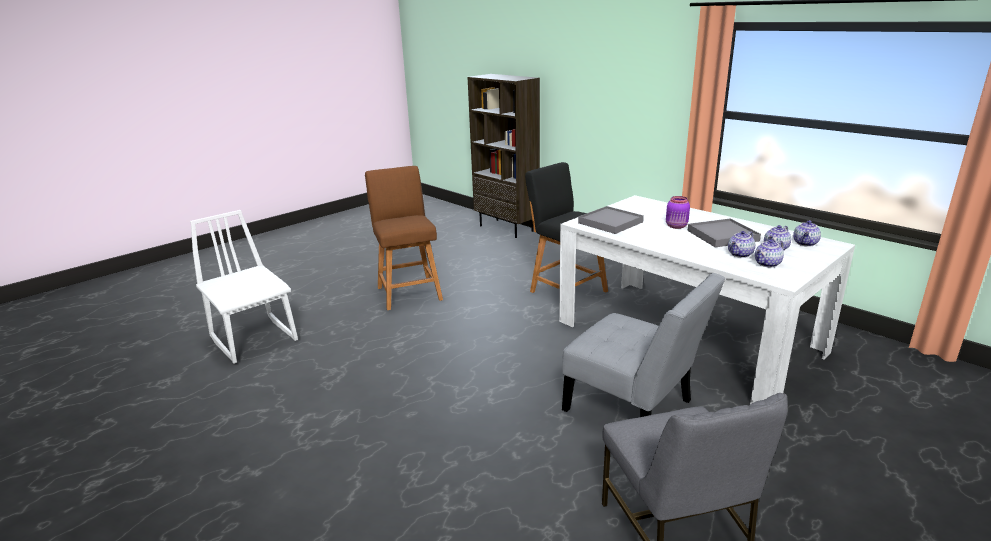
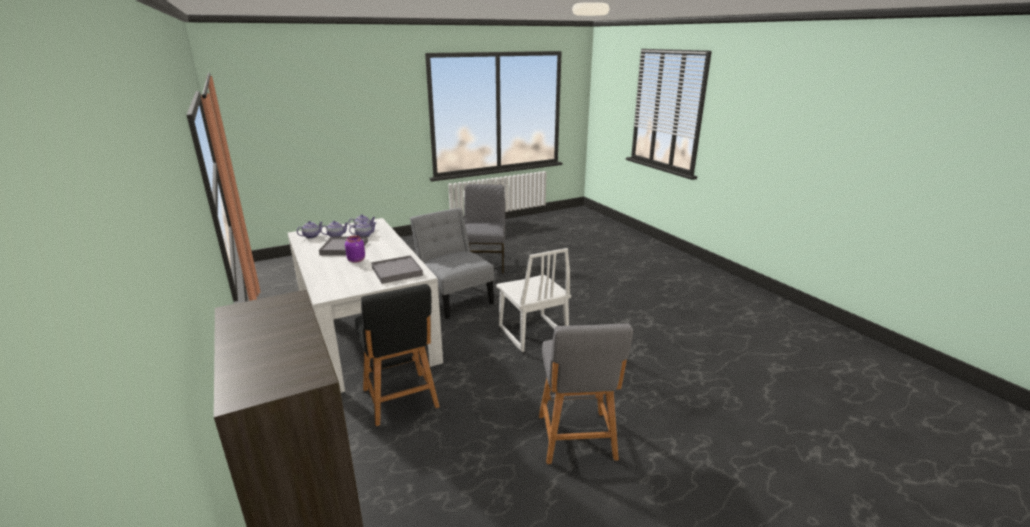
camera: 165 degrees left, 0 degrees up
(255, 339) = (732, 400): white chair -> white chair (532, 333)
(408, 292) = (577, 440): brown stool -> grey stool

